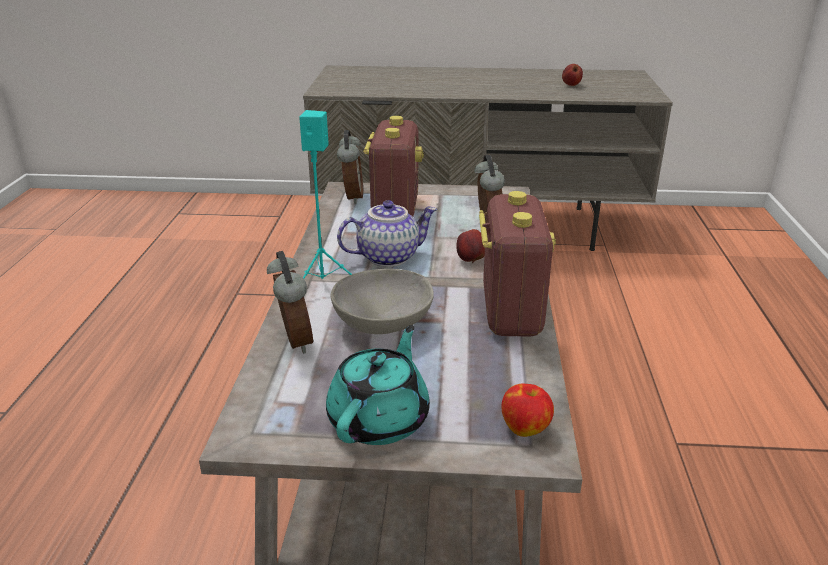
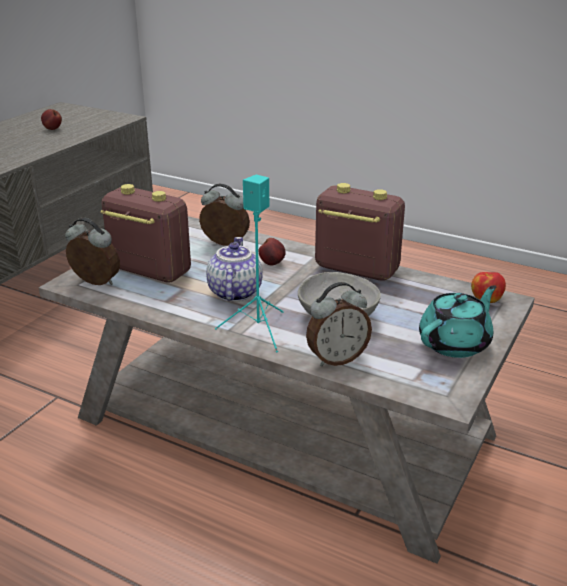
camera: 65 degrees left, 0 degrees up
(293, 342) = (336, 358): alarm clock -> alarm clock turned 150 degrees clockwise
(380, 419) = (455, 343): turquoise teapot -> turquoise teapot turned 90 degrees clockwise

